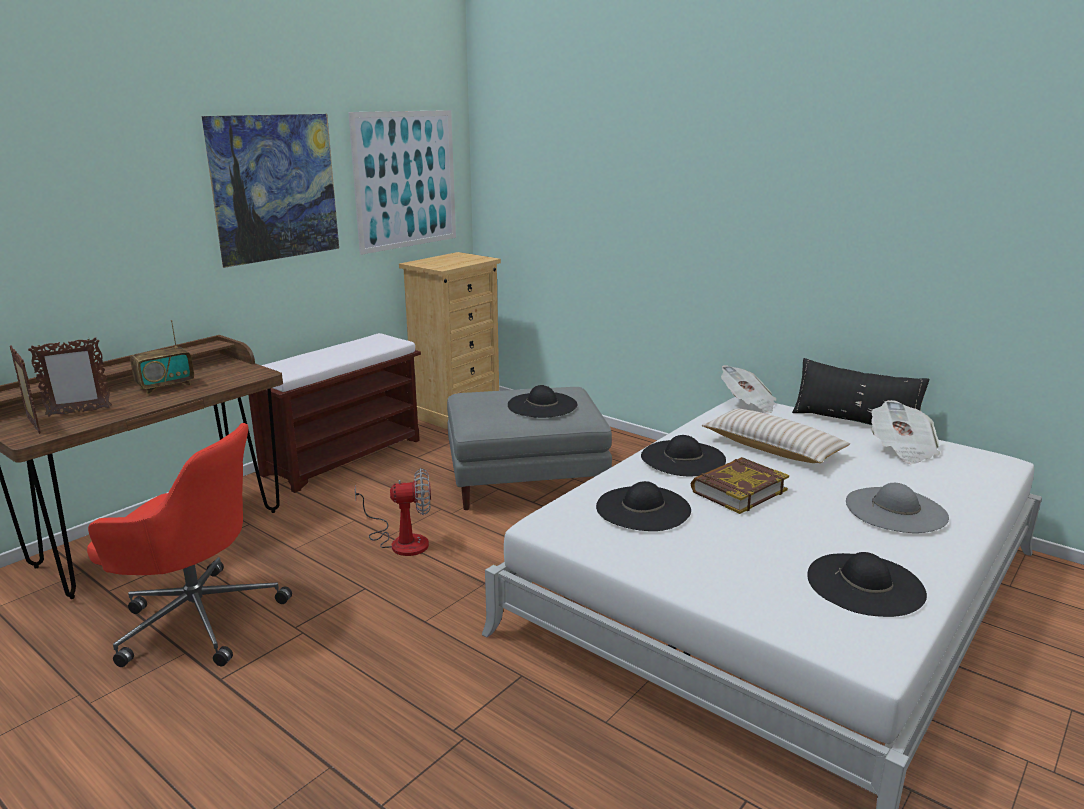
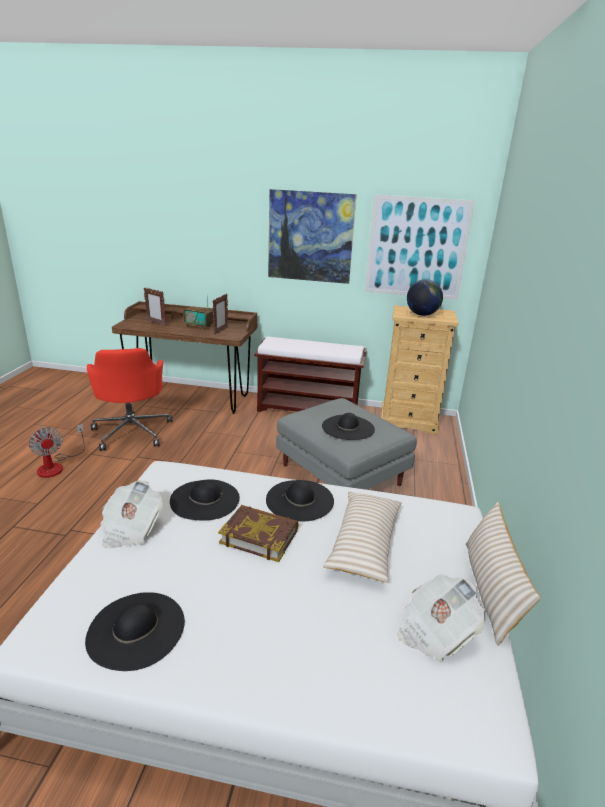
camera: 60 degrees right, 5 degrees up
(33, 426) = (136, 322): picture frame -> picture frame (220, 331)
(401, 541) = (232, 457): fan -> fan (56, 466)
(454, 262) = (422, 315): none -> globe
(748, 404) = (456, 514): newspaper -> newspaper (130, 529)
(854, 422) = (490, 590): black pillow -> beige pillow
(895, 509) = (285, 638): grey hat -> none

